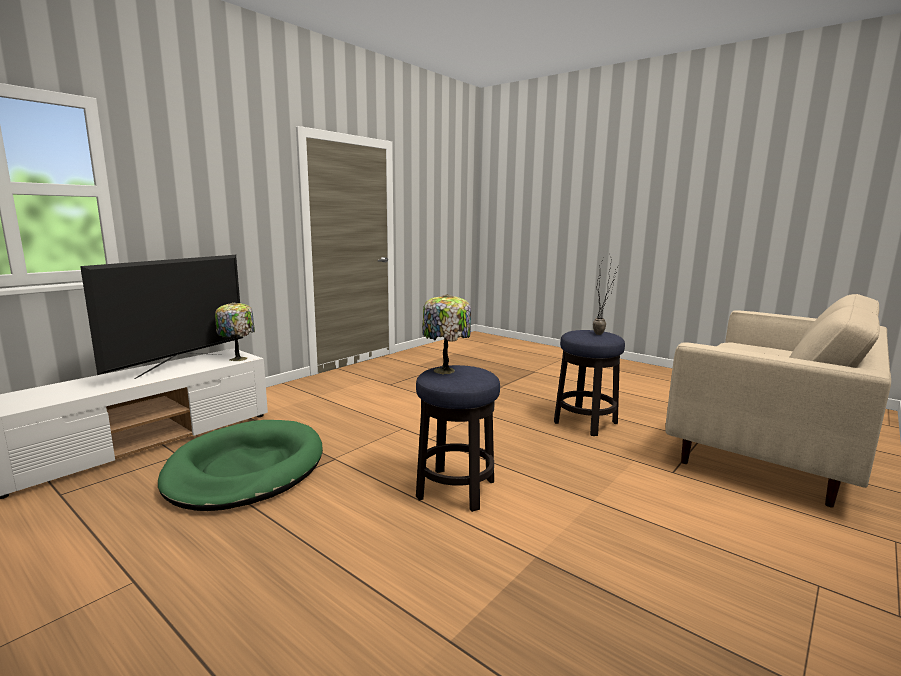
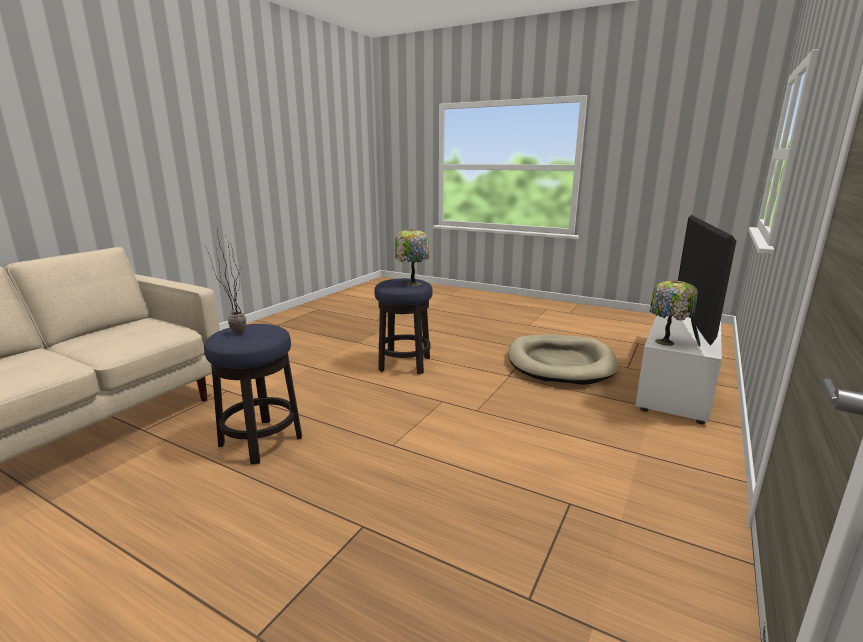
camera: 170 degrees right, 5 degrees up
(246, 469) = (560, 363): green dog bed -> beige dog bed

